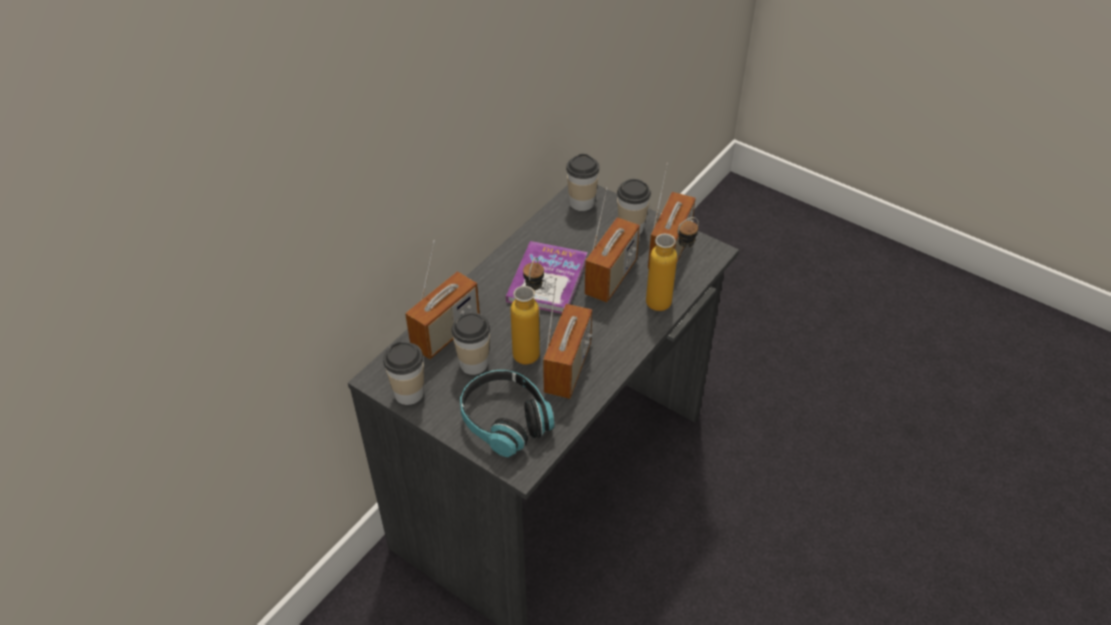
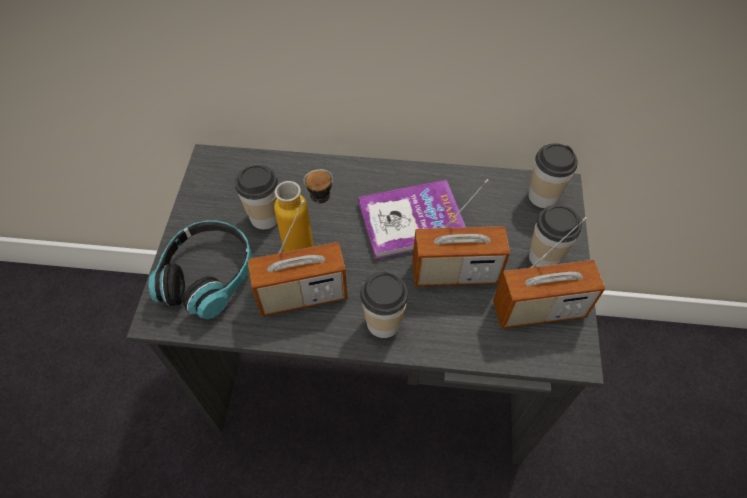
camera: 60 degrees right, 10 degrees up
(409, 393) = (204, 189): cup -> cup (383, 323)
(446, 333) = (289, 178): radio -> none
(668, 299) = (462, 343): bottle -> none

